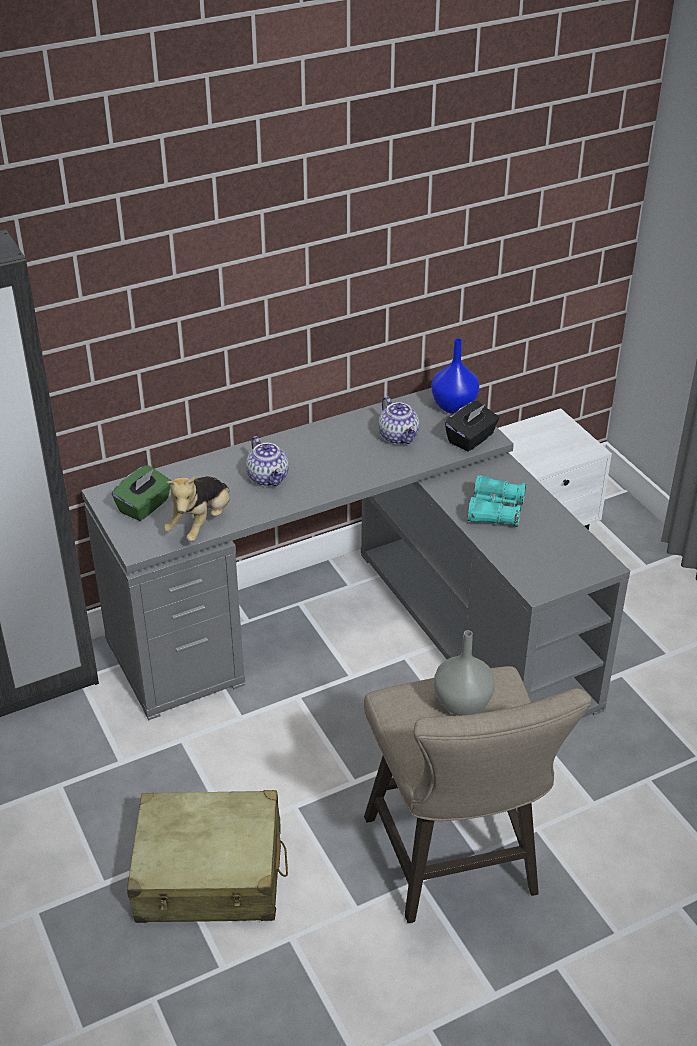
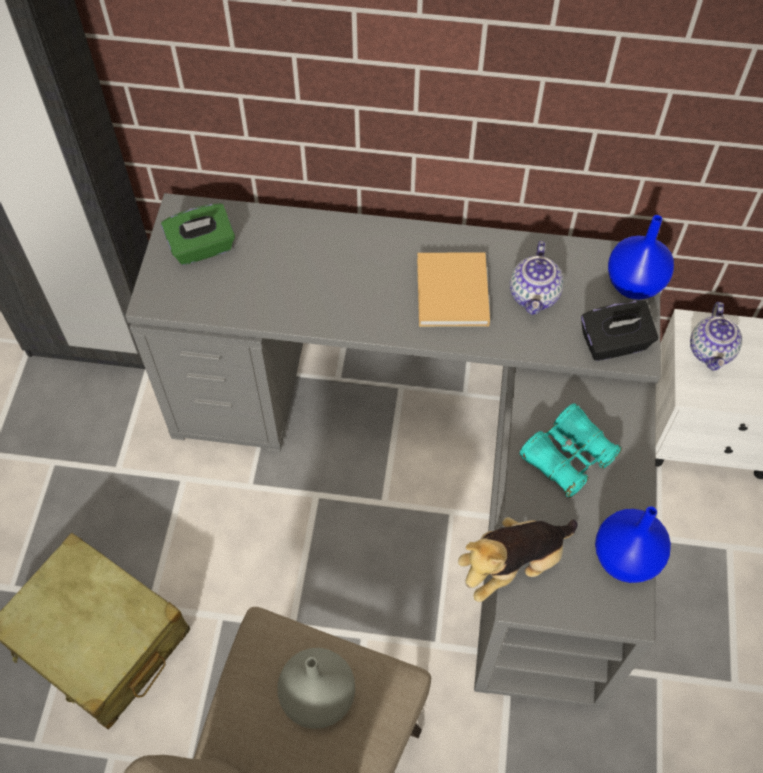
camera: 35 degrees right, 20 degrees up
(201, 524) = (235, 302): plush toy -> plush toy (513, 564)
(268, 478) = (350, 277): teapot -> teapot (711, 351)
(346, 458) = (452, 294): none -> beige book
(576, 542) = (624, 559): none -> blue vase

